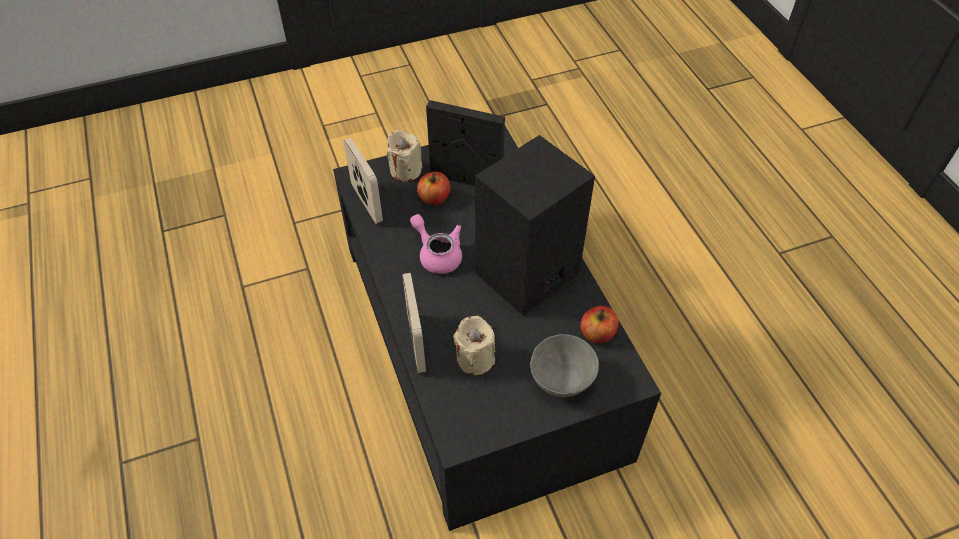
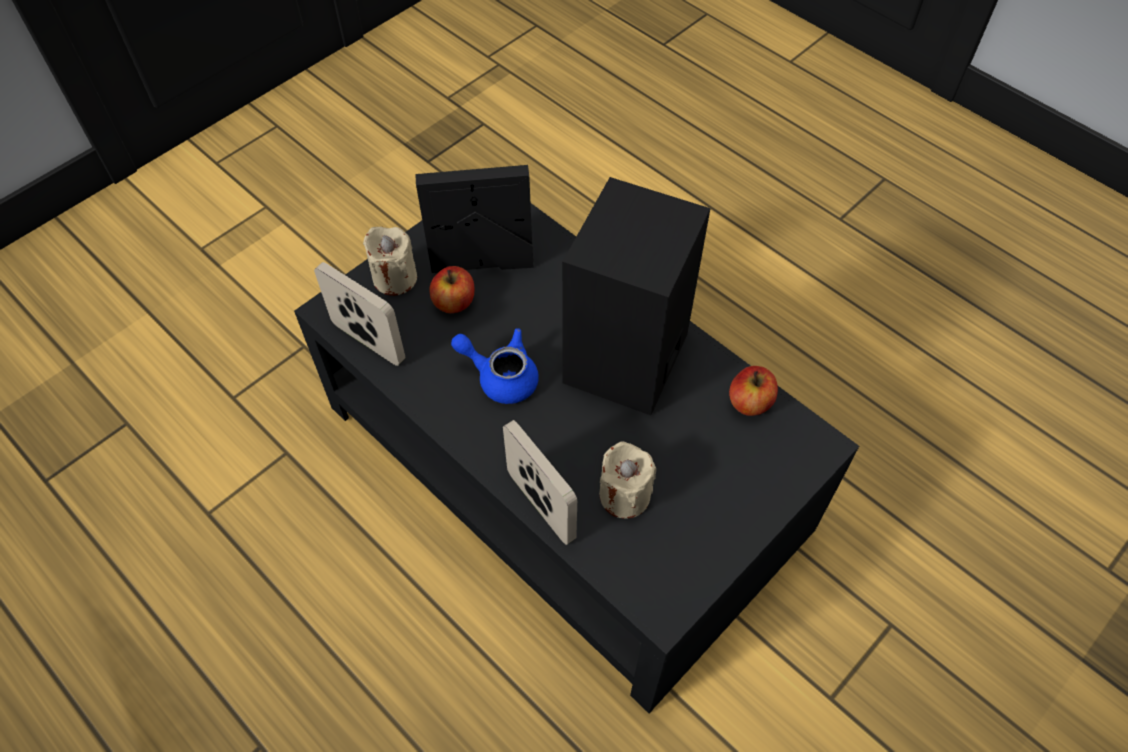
camera: 25 degrees left, 5 degrees up
(437, 254) = (501, 376): pink teapot -> blue teapot
(561, 383) = (743, 482): grey bowl -> none

